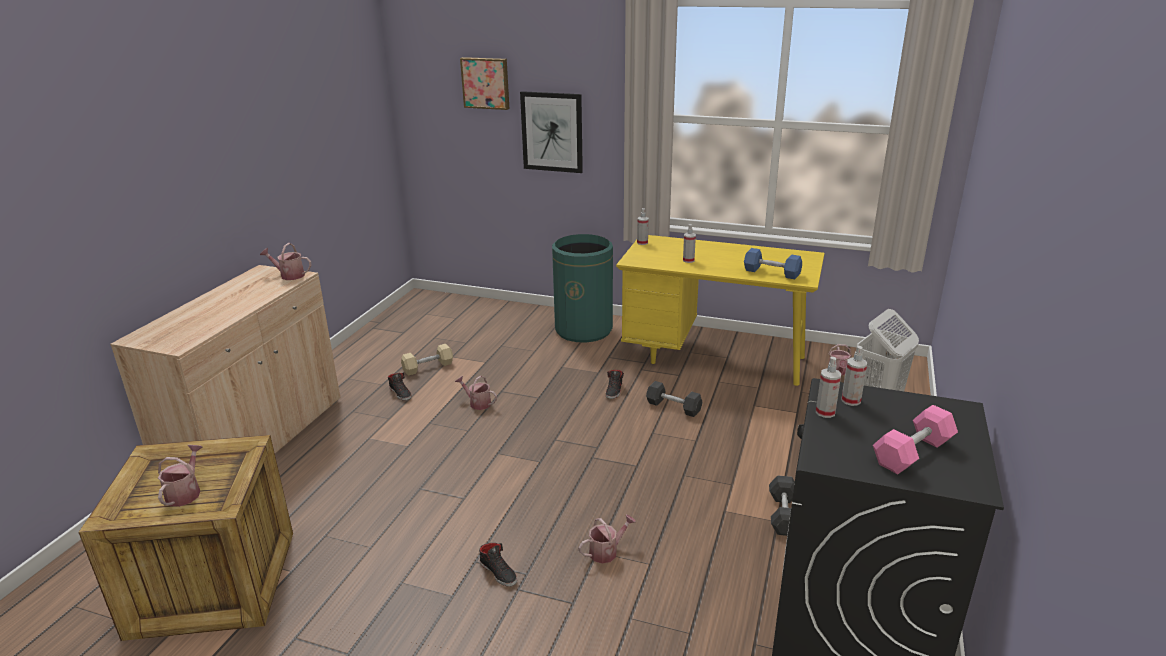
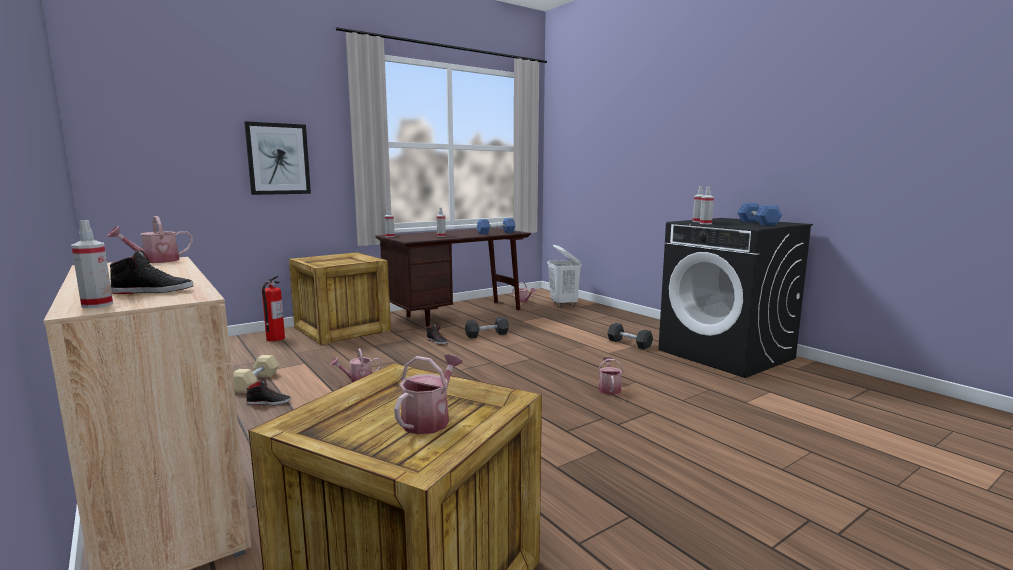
camera: 55 degrees left, 15 degrees down
(146, 335) = (97, 305): none -> spray bottle
(186, 492) = (429, 420): watering can -> watering can turned 75 degrees clockwise
(486, 83) = (203, 113): picture -> none
(498, 572) = (590, 426): black shoe -> black shoe (153, 291)
(521, 319) = (275, 338): none -> fire extinguisher
(583, 330) = (342, 328): green trash can -> crate
(715, 358) = (456, 314): yellow desk -> brown desk
(912, 453) = (757, 223): pink dumbbell -> blue dumbbell

